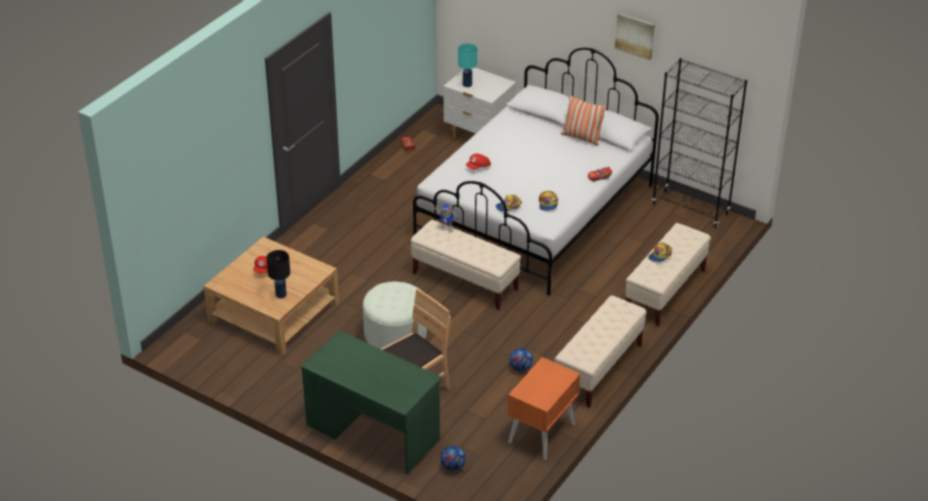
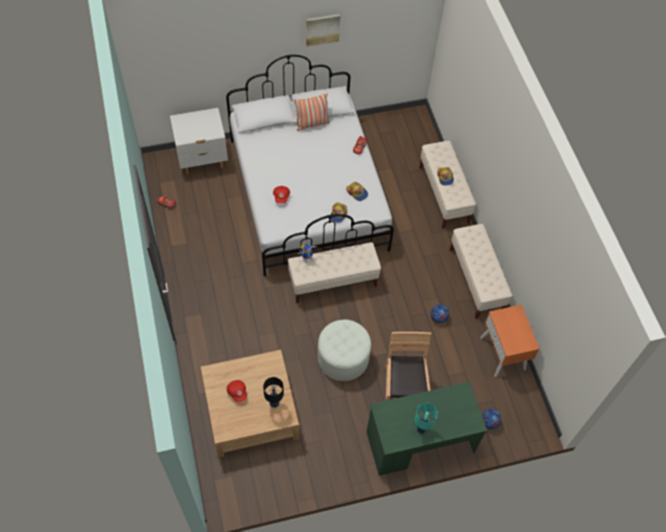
camera: 50 degrees left, 20 degrees up
(467, 85) = (190, 133): turquoise table lamp -> turquoise table lamp (421, 429)
(690, 208) = (386, 122): black bookcase -> none

